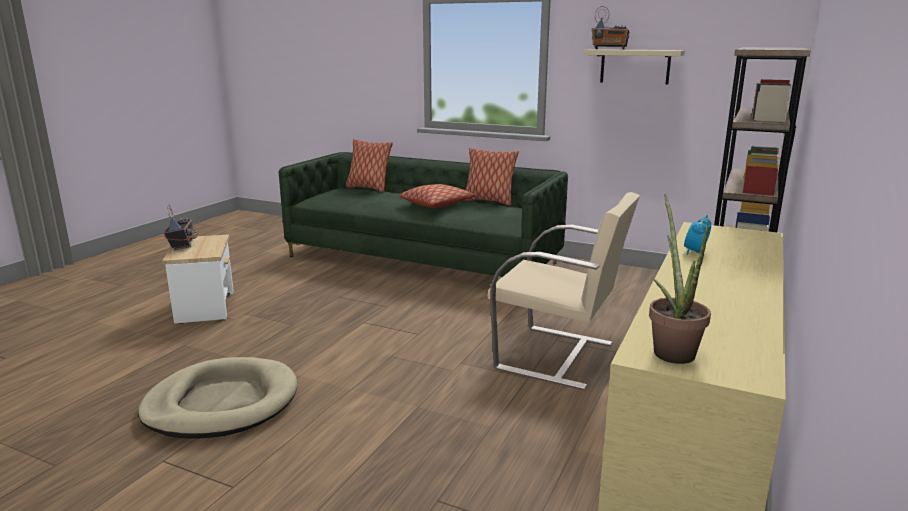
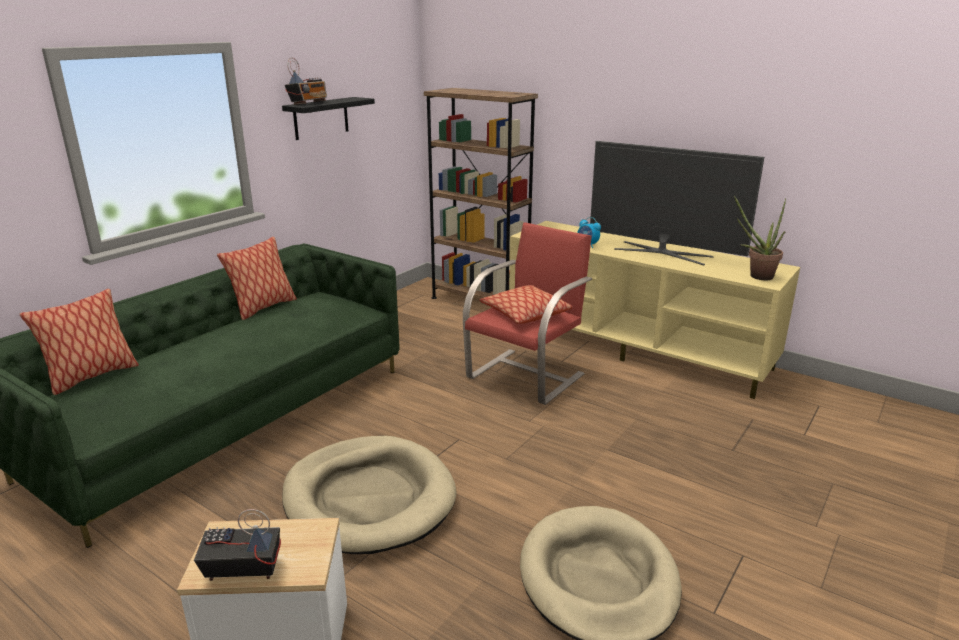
camera: 80 degrees left, 5 degrees up
(331, 312) = (369, 498): none -> beige dog bed
(436, 204) = (251, 335): pillow -> pillow (525, 314)
(557, 356) = (526, 375): beige armchair -> red armchair
(635, 66) = (321, 118): beige shelf -> black shelf
(718, 291) = (663, 253): none -> television

